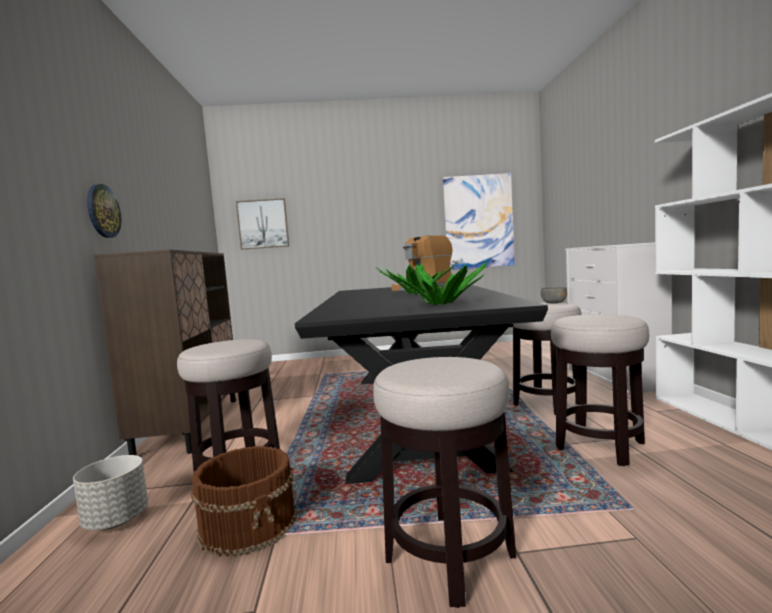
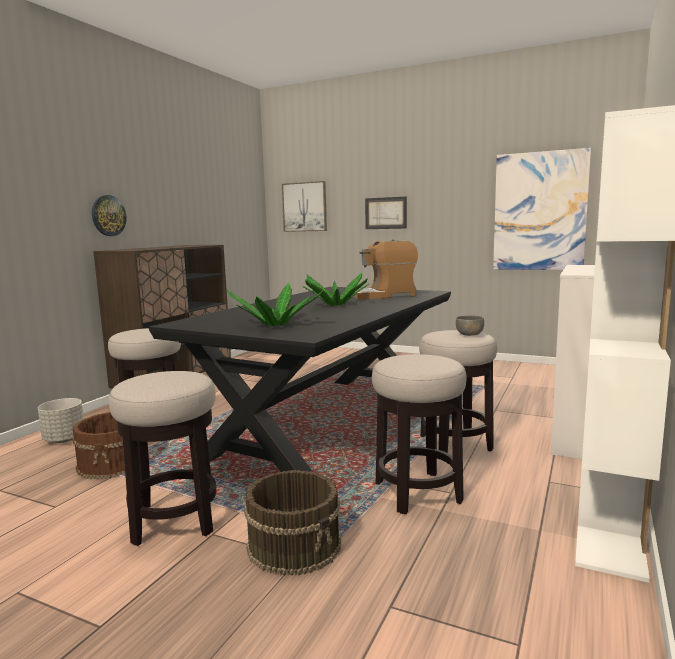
camera: 30 degrees right, 5 degrees up
(349, 227) = (385, 213): none -> picture
(609, 527) = (295, 545): none -> brown bucket

